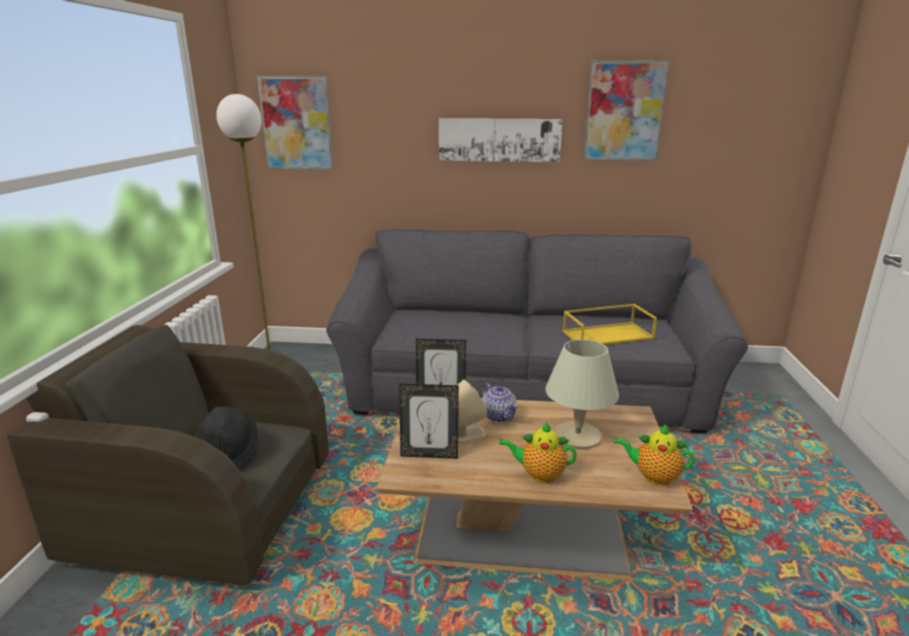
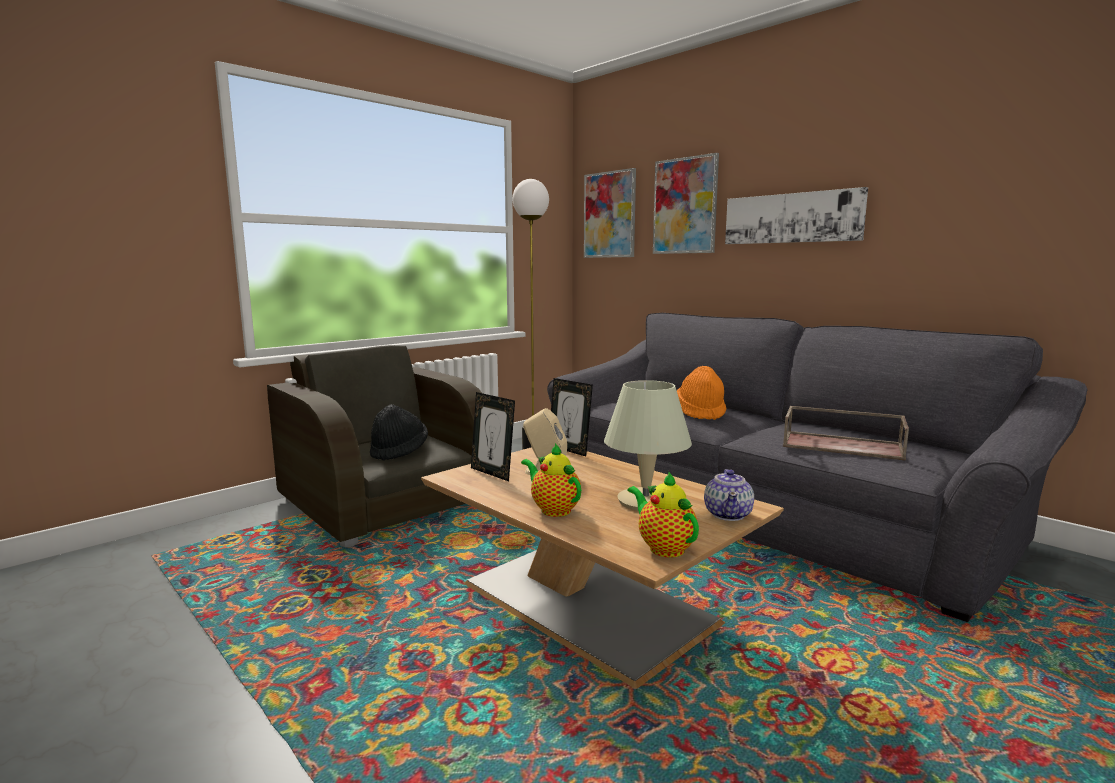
camera: 40 degrees right, 10 degrees down
(477, 324) = (700, 413): none -> orange hat
(498, 416) = (599, 470): teapot -> teapot (728, 514)
(608, 334) = (843, 445): yellow tray -> brown tray
(624, 111) = (955, 170): picture -> picture (685, 206)

